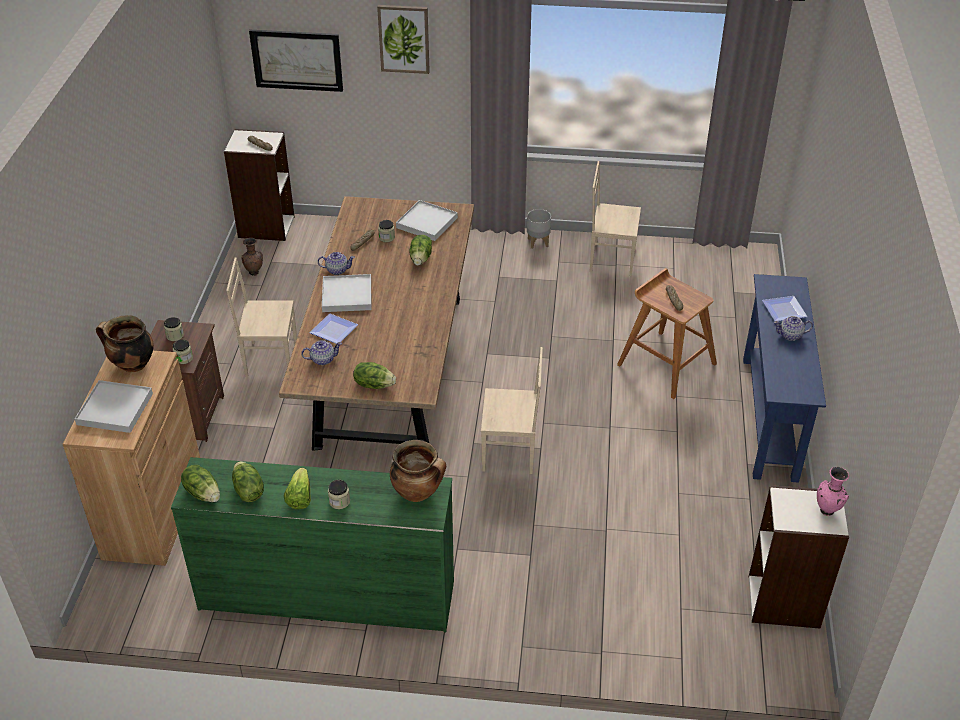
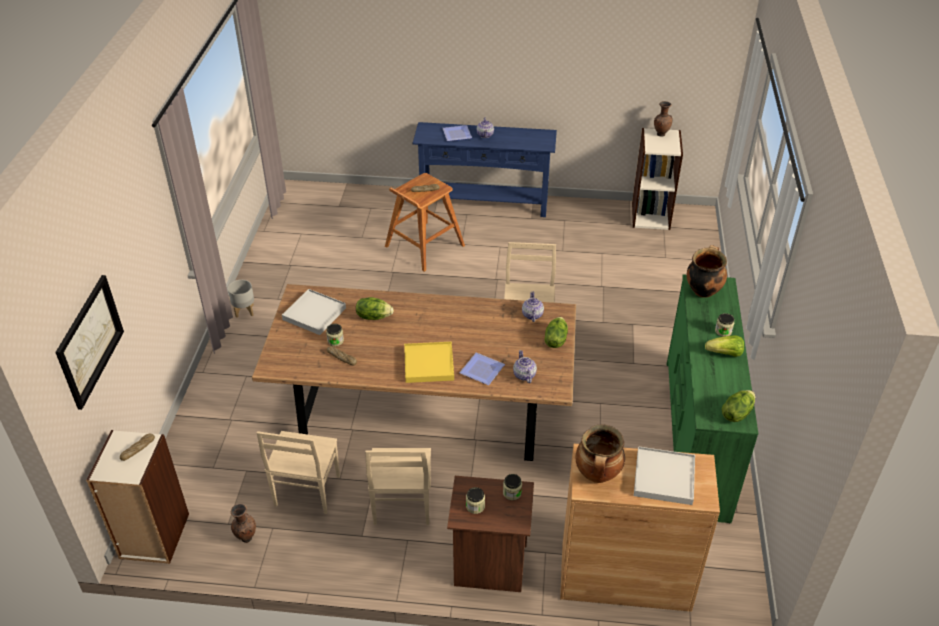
camera: 90 degrees left, 0 degrees up
(248, 491) = (726, 385): lettuce -> none
(337, 270) = (386, 374): teapot -> teapot (532, 315)
(347, 296) = (429, 364): white tray -> yellow tray
(404, 38) = (131, 227): picture -> none
(611, 259) = (280, 267): beige chair -> beige chair (306, 491)
(828, 511) = (660, 134): pink vase -> brown vase

